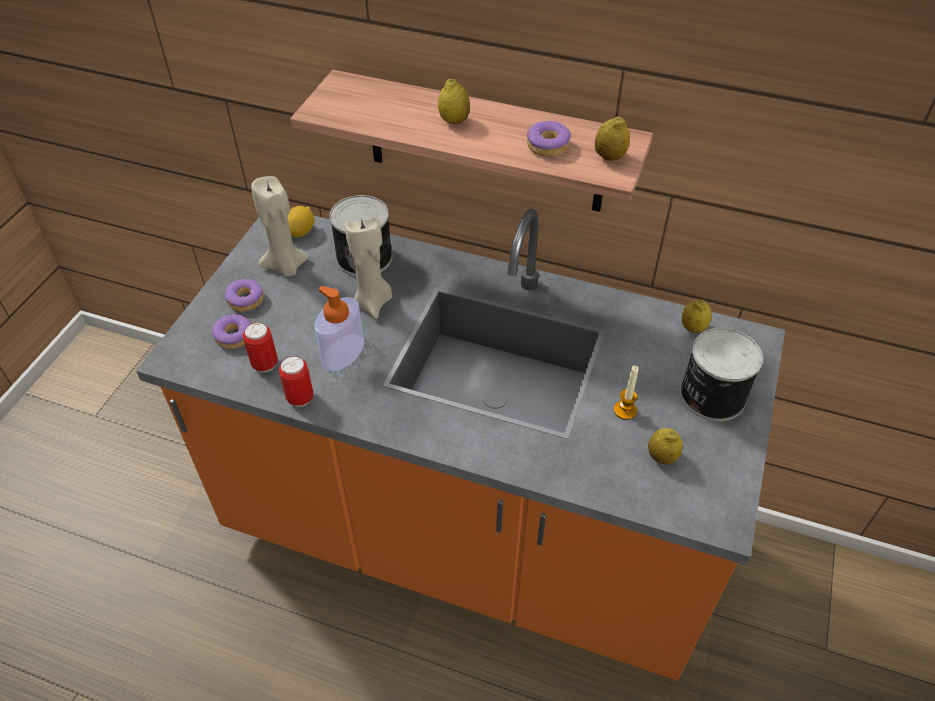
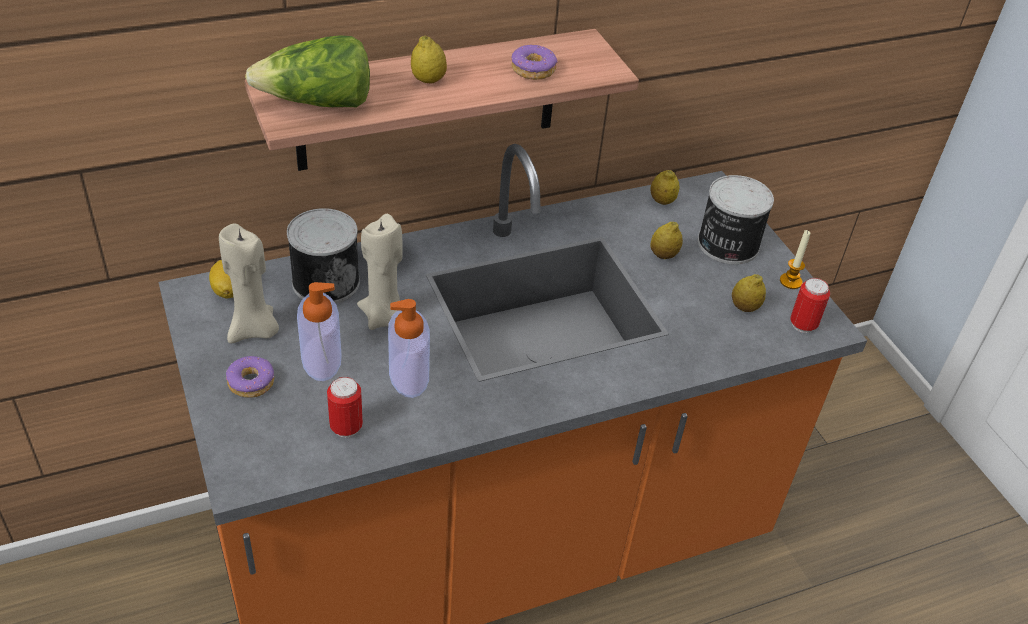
camera: 45 degrees left, 5 degrees down
(234, 336) = (282, 421): donut -> none
(300, 398) = (417, 435): can -> can (803, 325)
(302, 308) = (321, 358): none -> soap dispenser
(354, 106) = (318, 103): none -> lettuce
(609, 157) = (590, 59): lemon -> lemon (663, 255)
(625, 410) = (684, 289): candle -> candle (790, 281)

